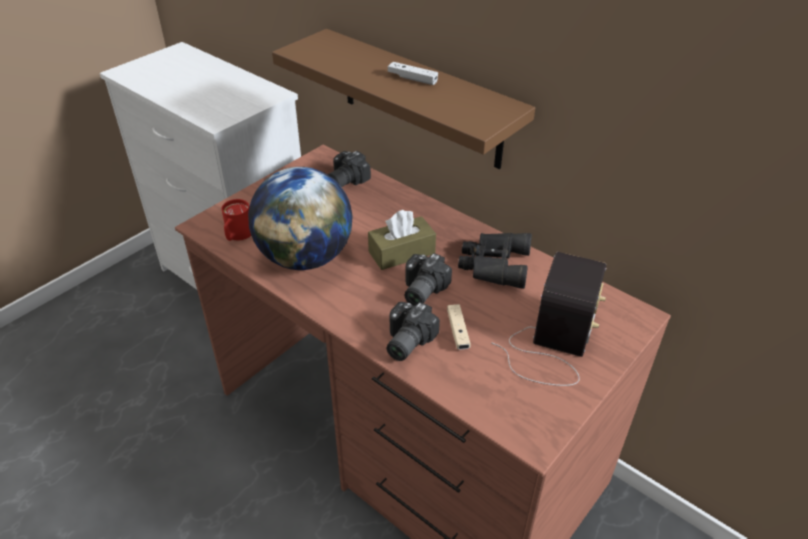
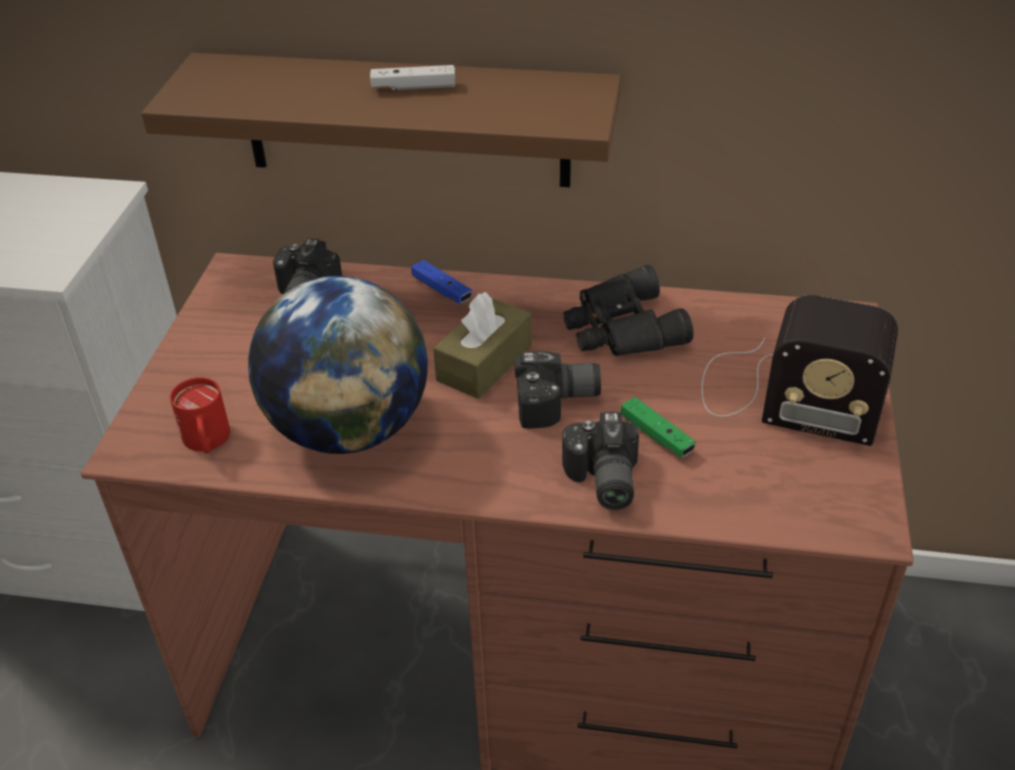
camera: 30 degrees left, 0 degrees up
(415, 205) = (441, 290): none -> blue game controller
(420, 290) = (557, 403): camera -> camera turned 90 degrees counterclockwise
(458, 331) = (656, 435): beige game controller -> green game controller
(553, 343) = (782, 396): radio -> radio turned 120 degrees clockwise

